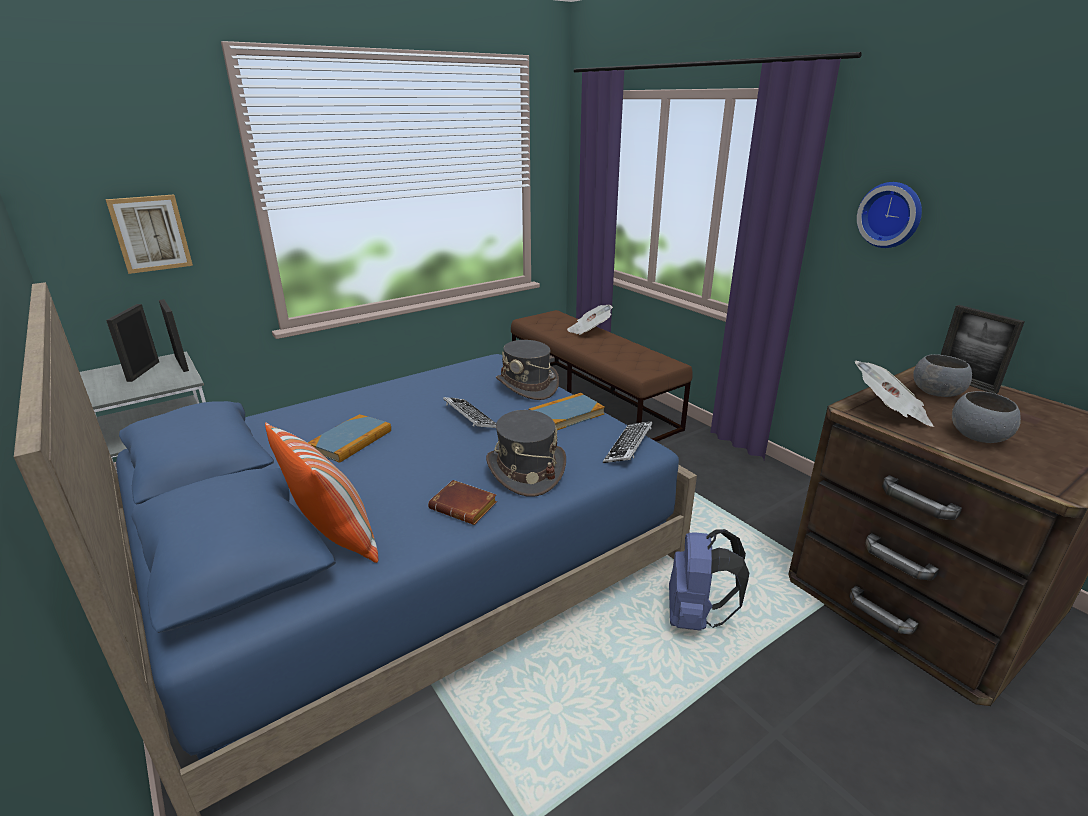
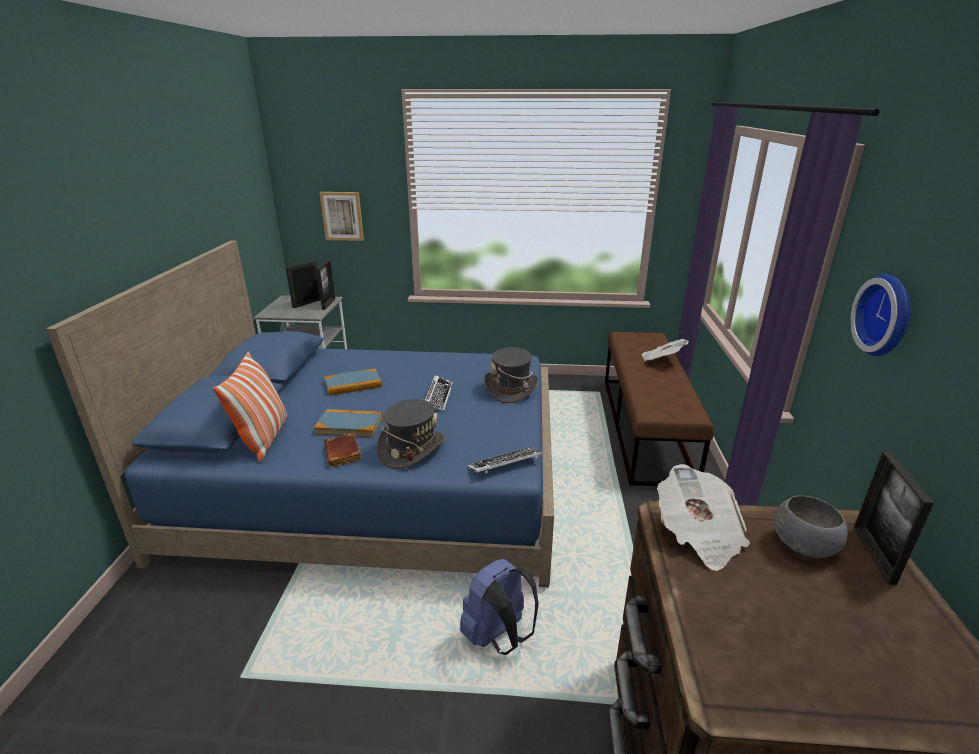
camera: 40 degrees right, 0 degrees up
(566, 415) = (502, 421): book -> book (349, 425)
(977, 437) = (746, 606): grey bowl -> none

